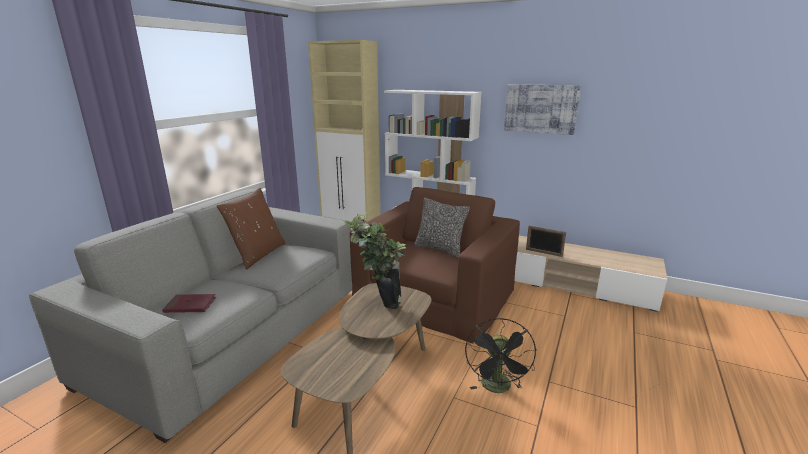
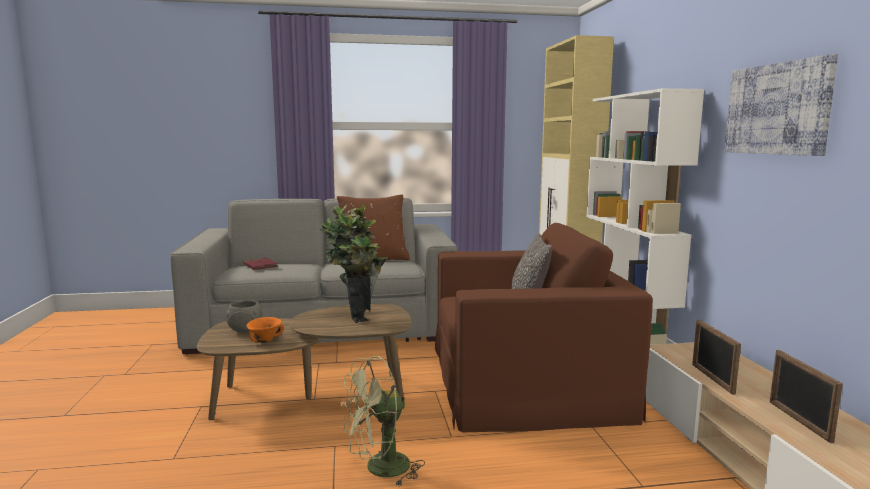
camera: 55 degrees right, 10 degrees down
(325, 364) = (245, 330): none -> grey bowl
(364, 359) = (265, 340): none -> orange bowl
(497, 388) = (379, 469): black fan -> green fan
(593, 257) = (799, 421): none -> picture frame

